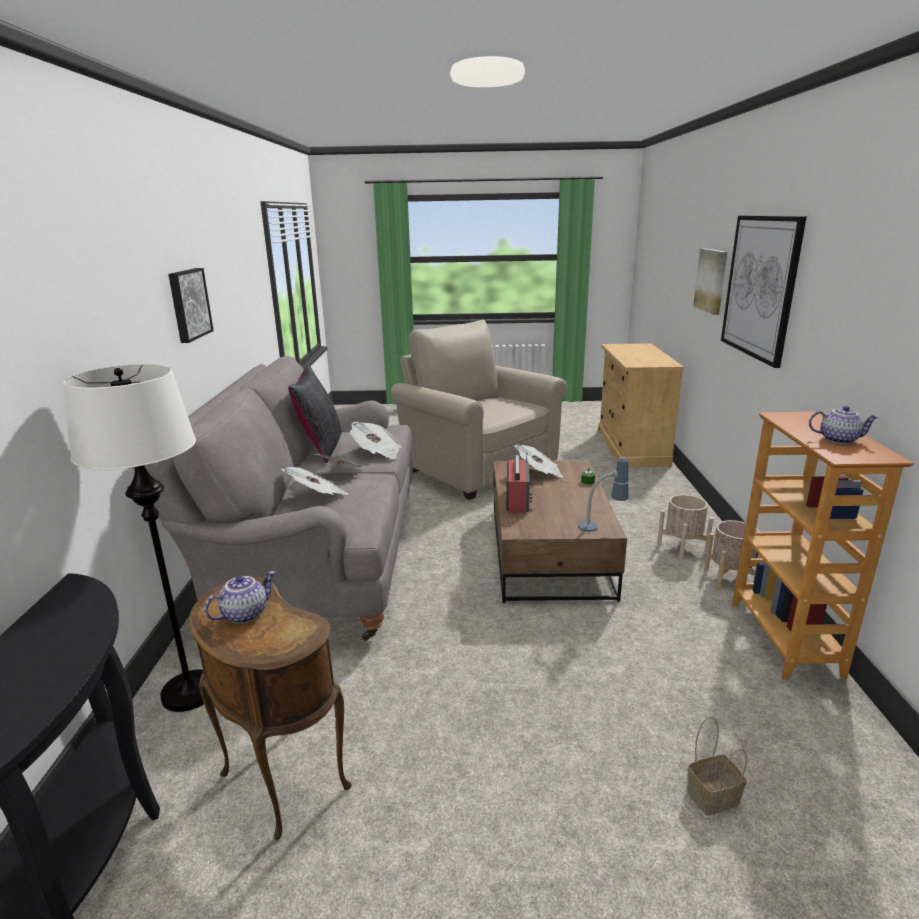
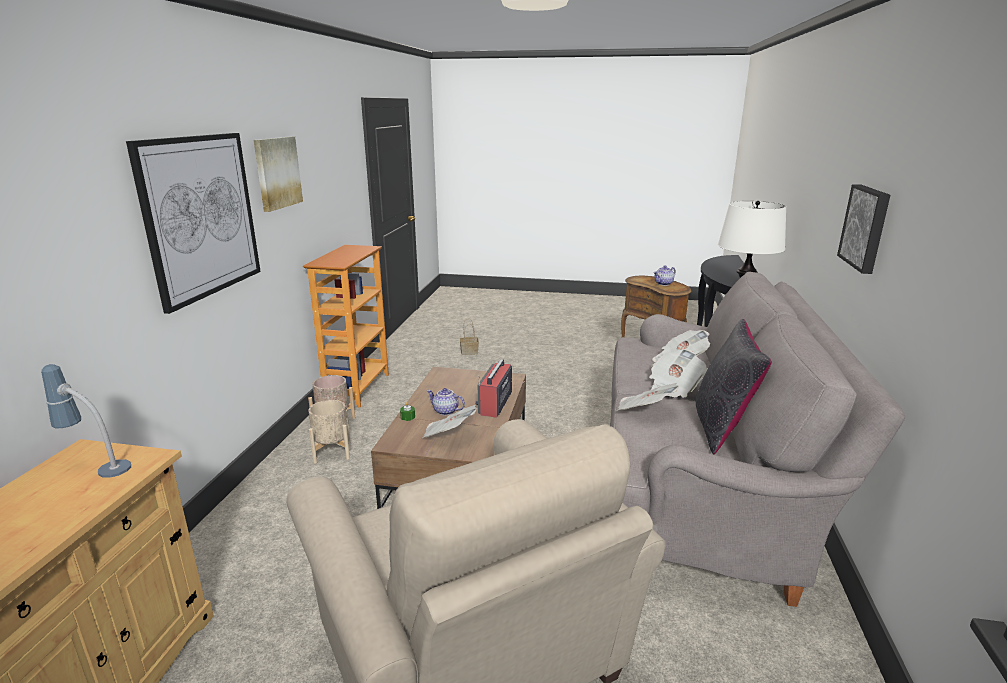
camera: 170 degrees left, 0 degrees up
(601, 527) = (443, 374): table lamp -> table lamp (98, 467)
(712, 280) = (80, 259): picture -> picture (277, 172)
(838, 439) = (347, 252): teapot -> teapot (445, 411)

